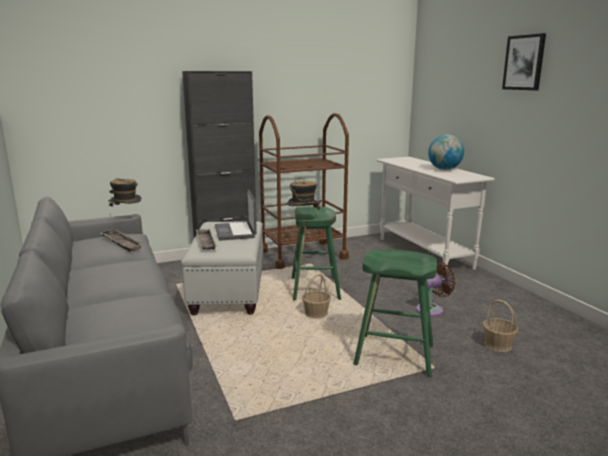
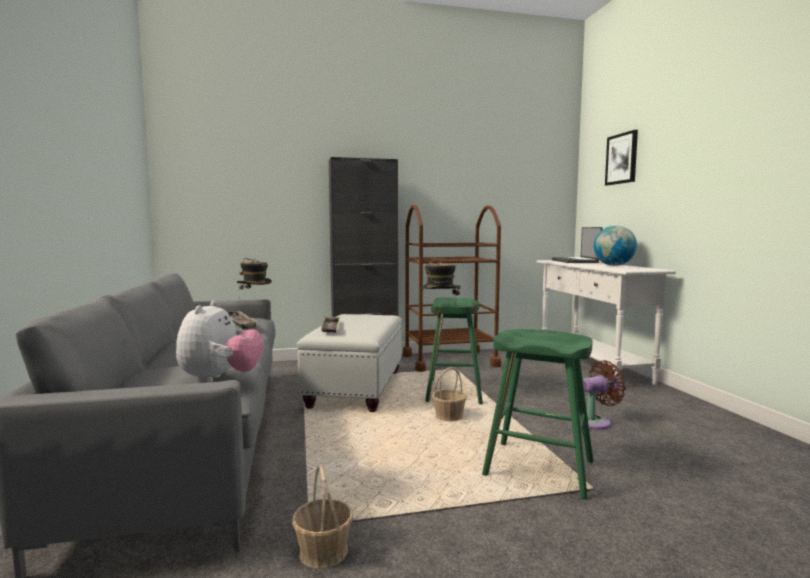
camera: 10 degrees right, 10 degrees down
(151, 317) = (220, 379): none -> plush toy
(236, 232) = (368, 322): laptop -> laptop (576, 261)
(498, 345) = (686, 468): basket -> basket (323, 552)
(524, 62) = (706, 132): picture -> picture (622, 158)

